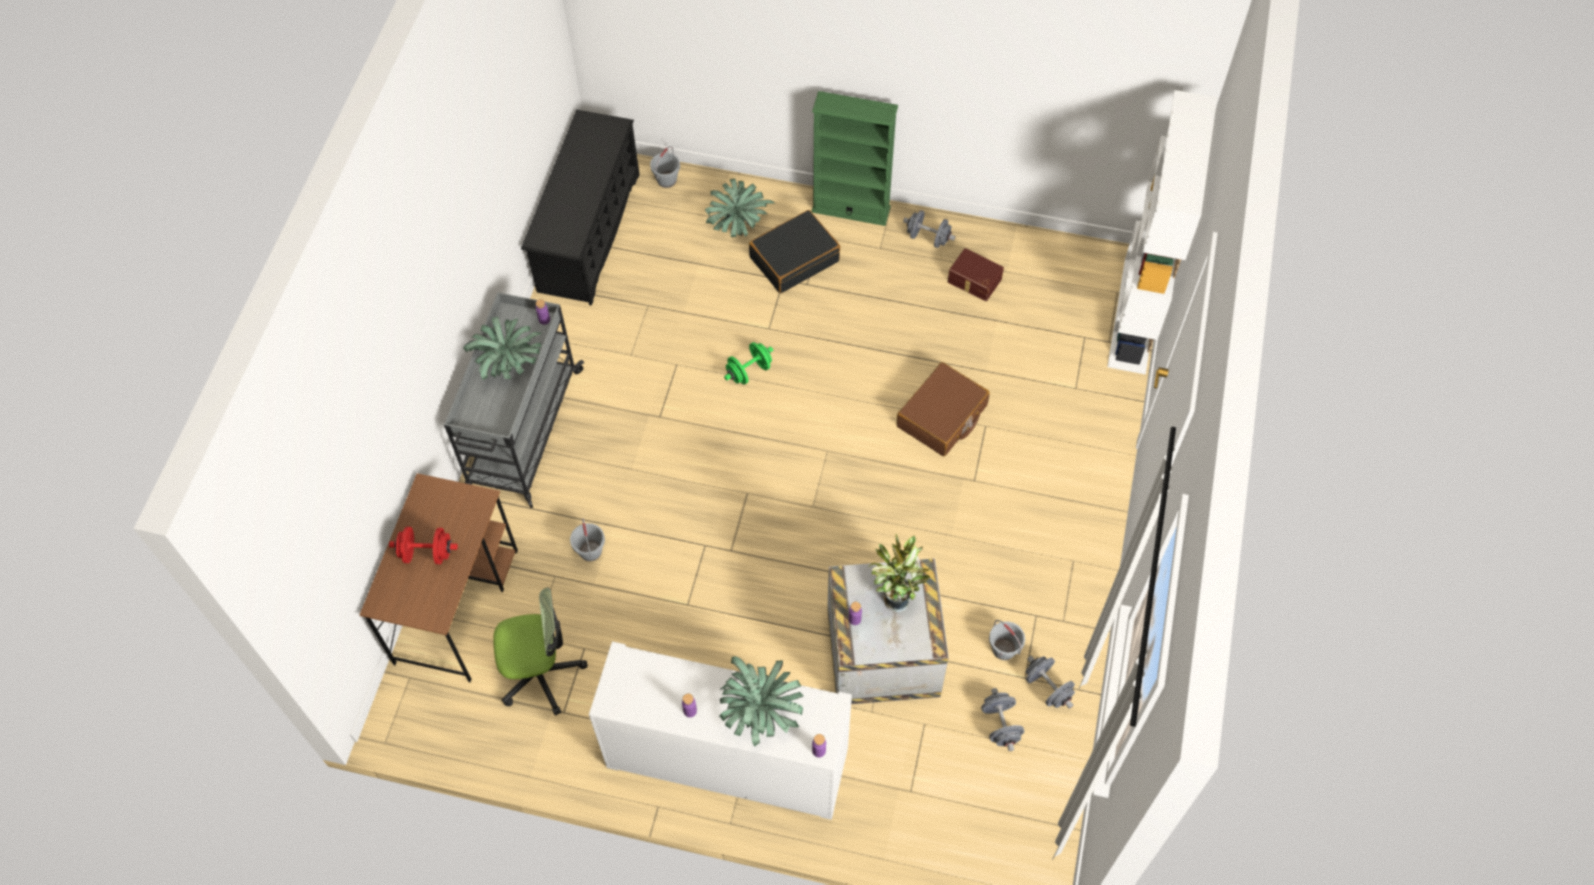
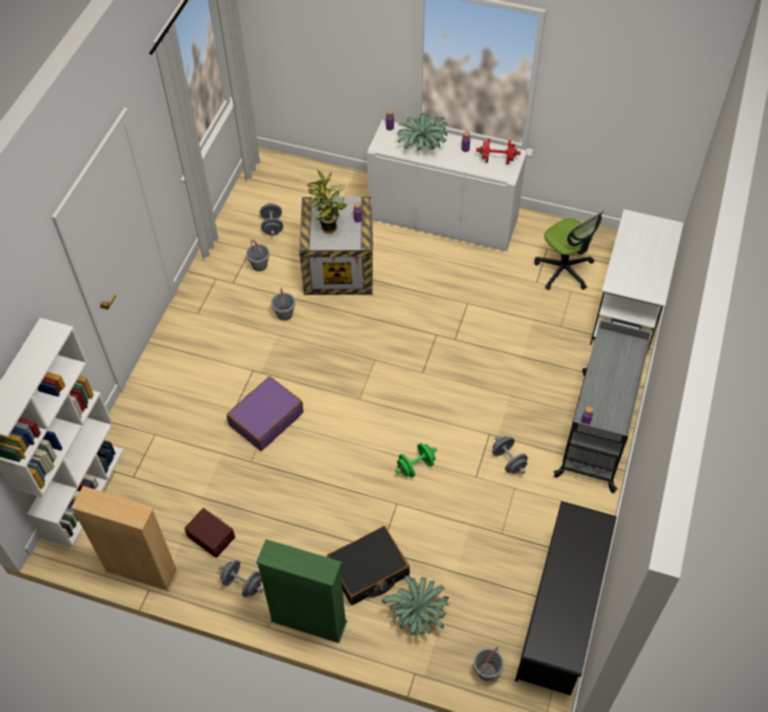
camera: 175 degrees left, 5 degrees down
(427, 553) = (646, 254): red dumbbell -> red dumbbell (497, 159)
(457, 605) = (627, 312): brown desk -> white desk
(508, 363) = (610, 388): potted plant -> none
(540, 673) = (564, 270): office chair -> office chair turned 120 degrees counterclockwise
(590, 551) = (537, 340): grey bucket -> grey bucket (285, 314)
(942, 417) = (266, 418): brown suitcase -> purple suitcase
(1040, 242) = (141, 571): none -> beige bookcase
(1047, 688) = (237, 243): grey dumbbell -> grey dumbbell (508, 461)

